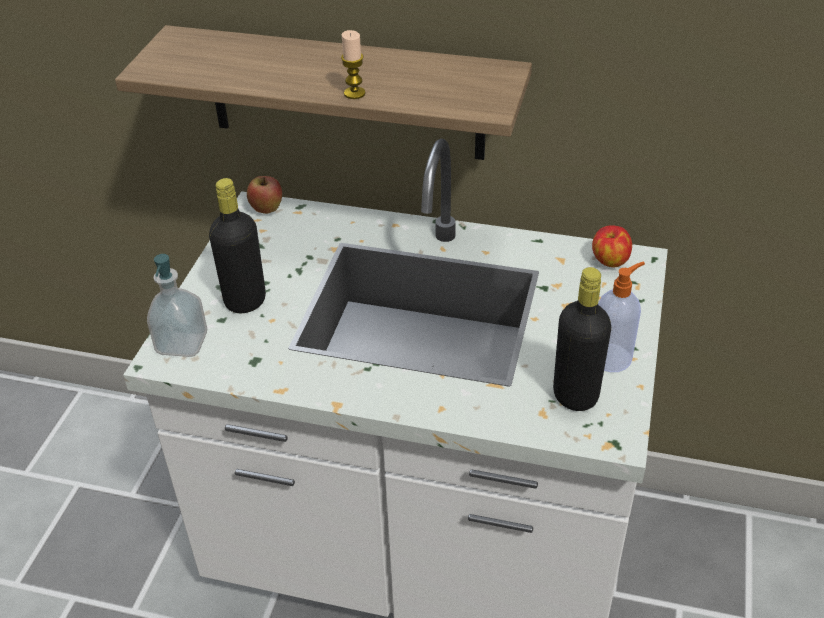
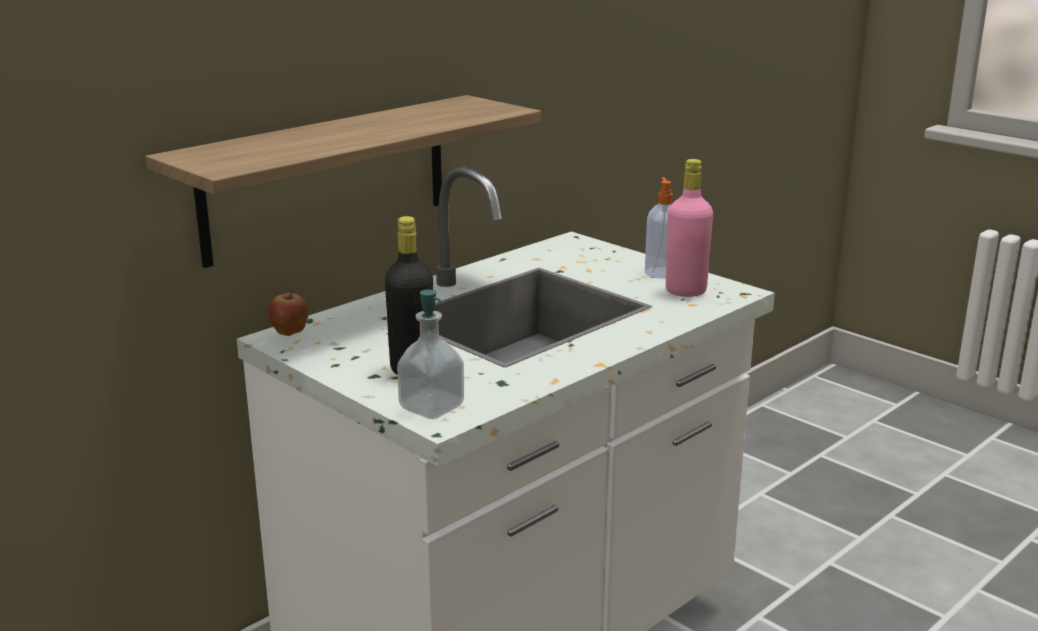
camera: 60 degrees left, 20 degrees down
(354, 93) = (417, 129): candle -> none
(575, 395) = (685, 291): black bottle -> pink bottle
(609, 261) = (560, 247): apple -> none

